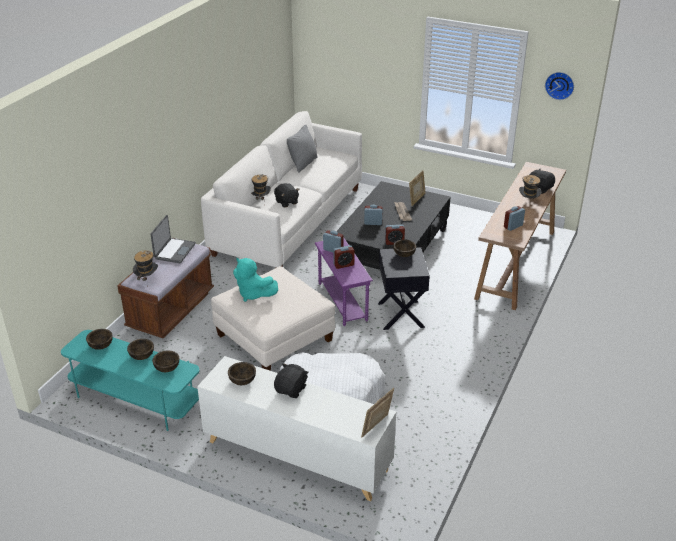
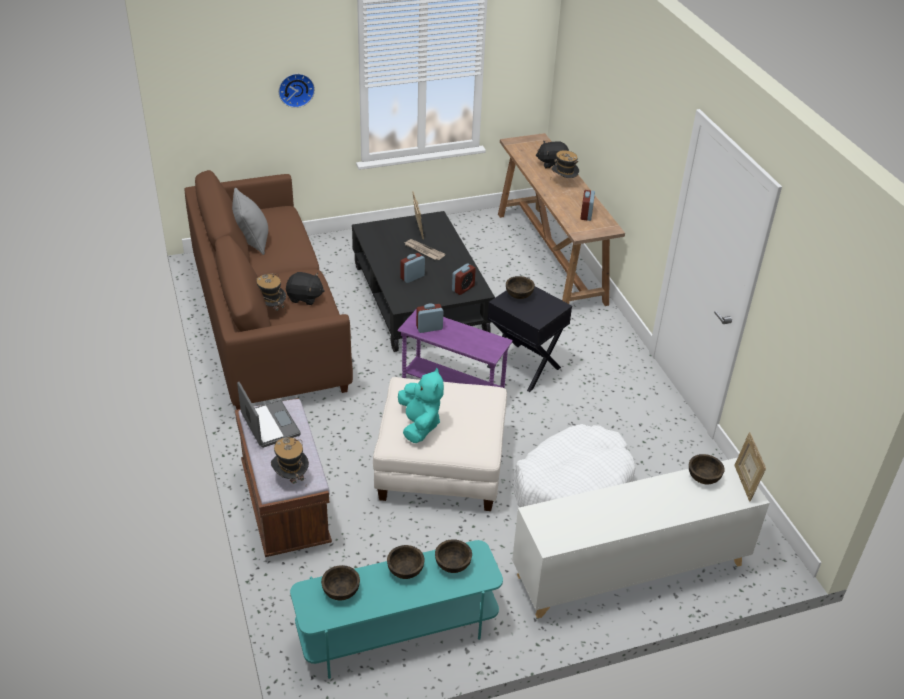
camera: 45 degrees left, 5 degrees up
(242, 381) = (574, 521): brown bowl -> brown bowl (703, 478)
(253, 294) = (419, 425): turquoise plush toy -> turquoise plush toy turned 90 degrees counterclockwise
(288, 221) = (267, 323): white sofa -> brown sofa
(291, 389) = (629, 498): black plush toy -> none
(343, 265) = (463, 339): alarm clock -> none
(560, 85) = (528, 38): wall clock -> wall clock (296, 89)

